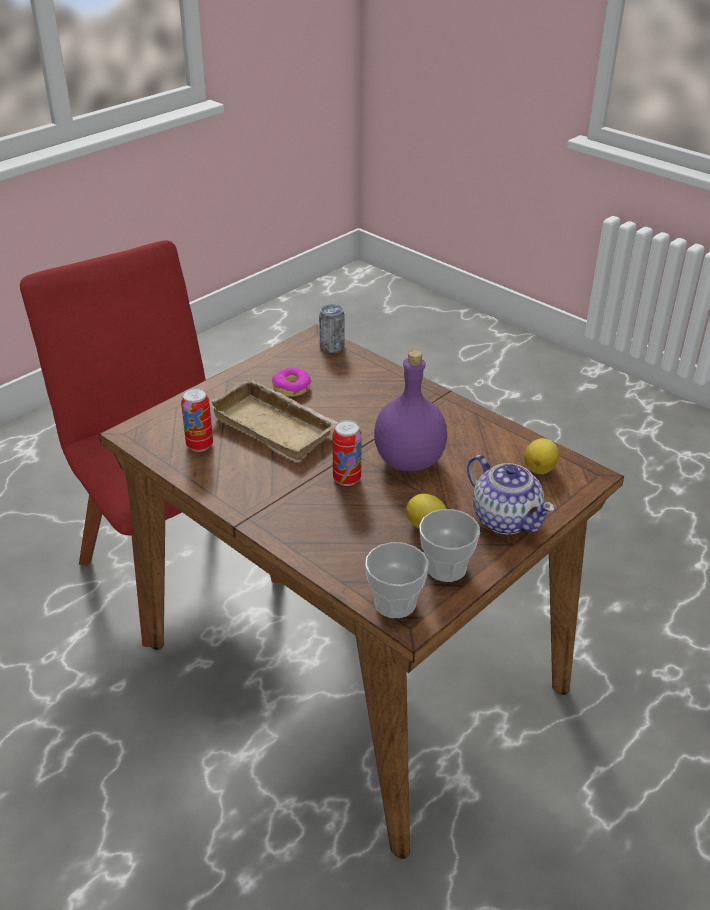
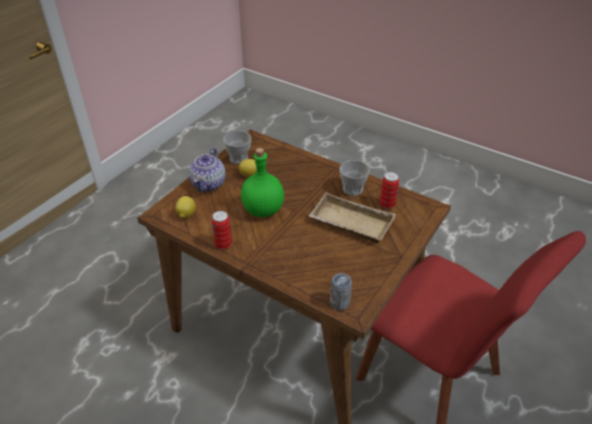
camera: 170 degrees right, 5 degrees up
(291, 388) = (353, 256): donut -> none
(346, 479) = (296, 195): can -> can (223, 244)
(395, 603) = (260, 143): cup -> cup (352, 189)
(410, 461) = (262, 210): purple bottle -> green bottle
(505, 518) = (209, 184): teapot -> teapot turned 120 degrees counterclockwise

